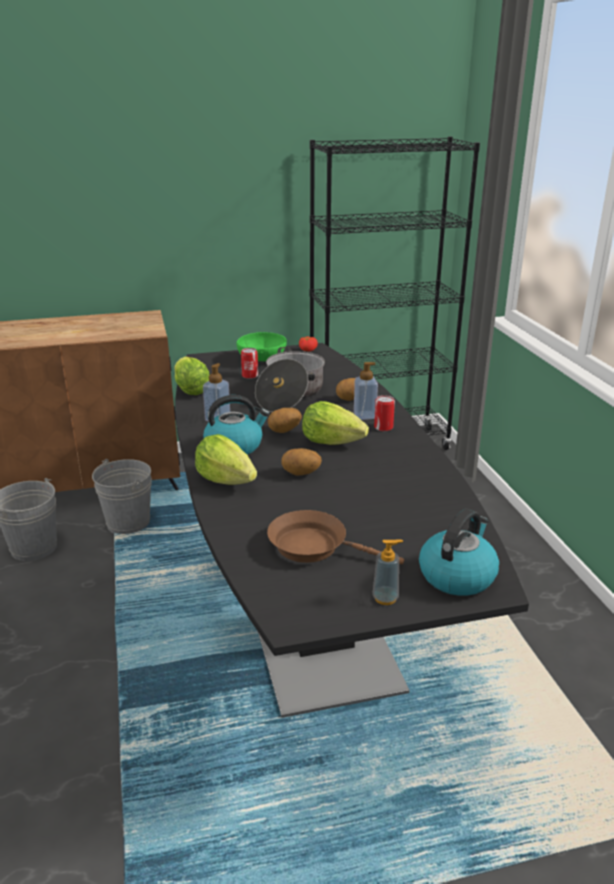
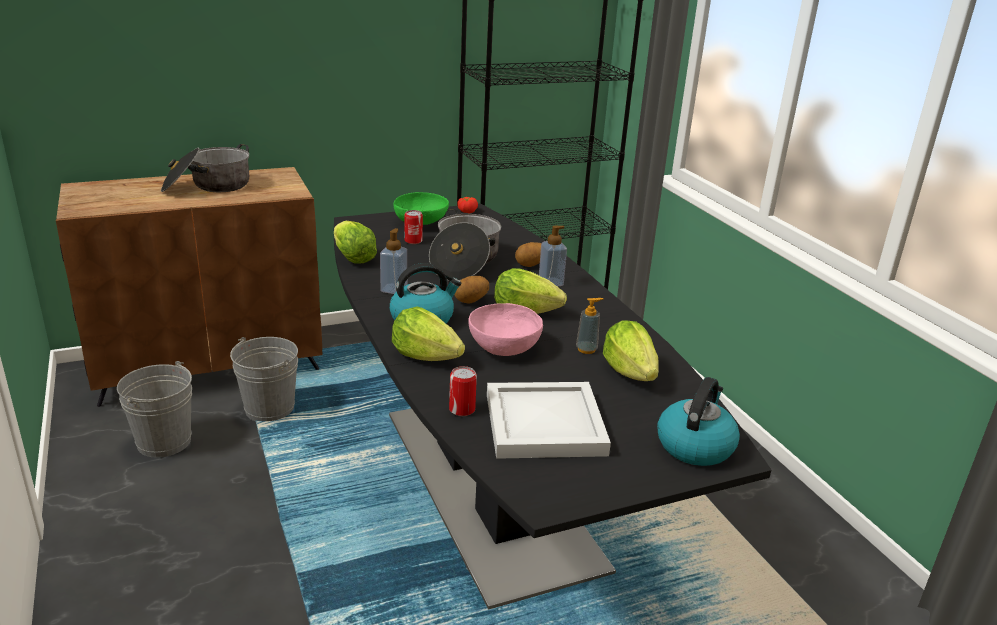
camera: 10 degrees left, 0 degrees up
(80, 326) = (208, 186): none -> cooking pot
(301, 474) = (503, 347): potato -> pink bowl
(314, 546) = (542, 423): brown frying pan -> white tray
(383, 427) = (574, 295): can -> can (462, 409)
(385, 598) = (631, 472): soap dispenser -> soap dispenser (586, 349)
(414, 502) = (630, 372): none -> lettuce

